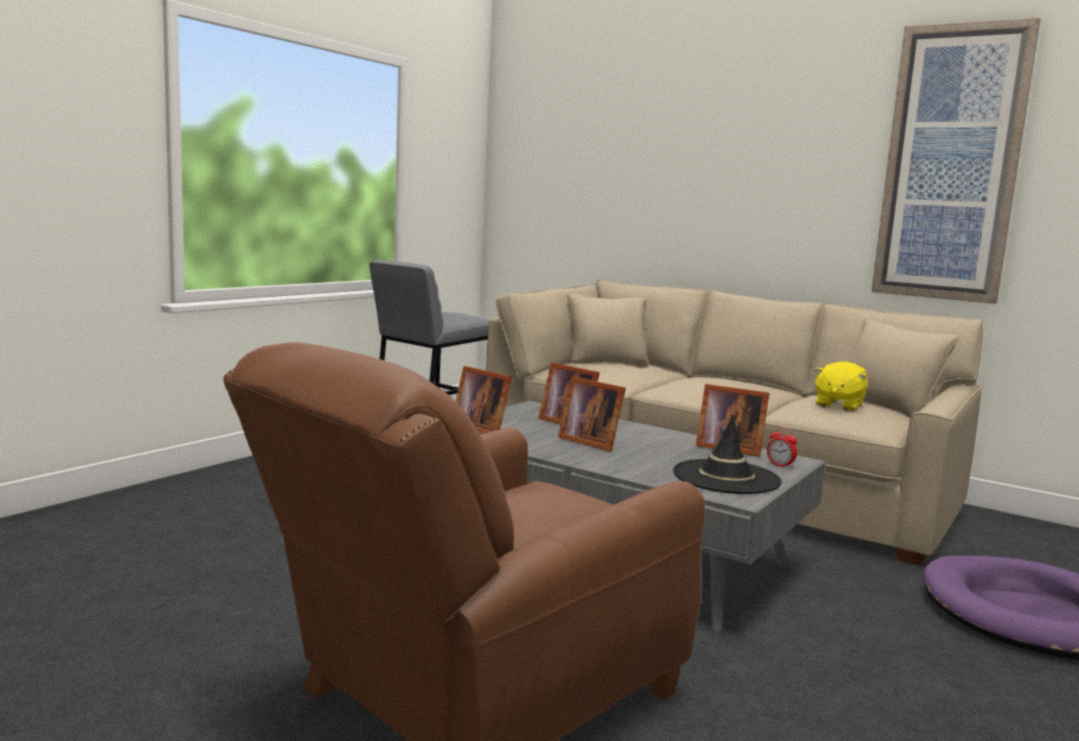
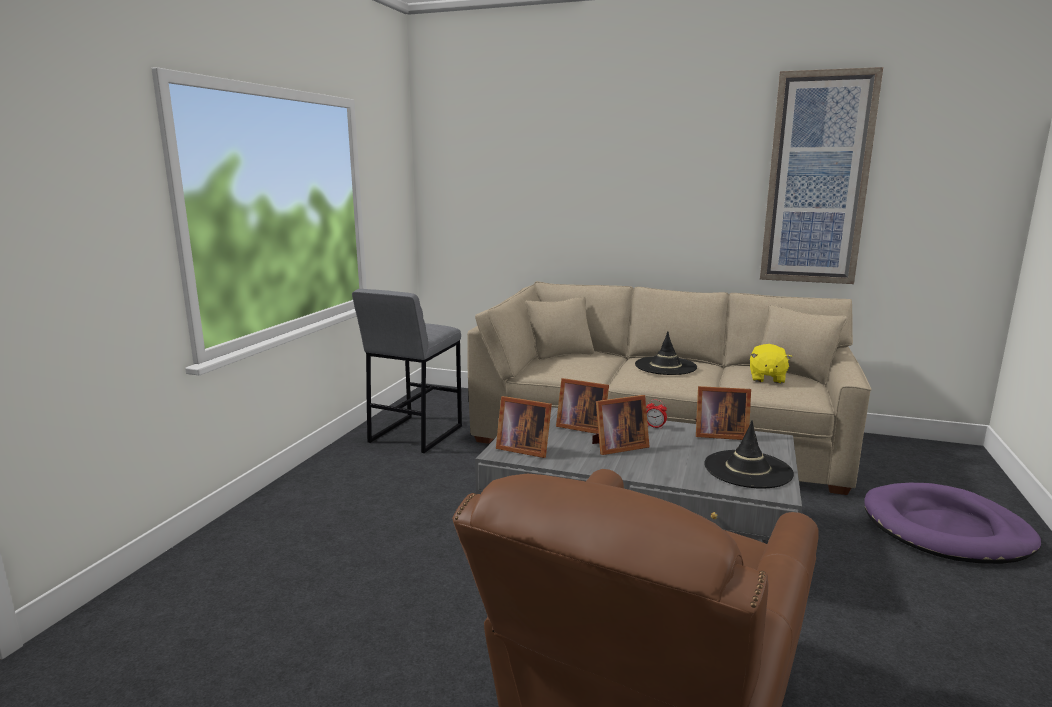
camera: 15 degrees left, 5 degrees up
(590, 442) = (617, 447): picture frame -> picture frame turned 45 degrees counterclockwise
(719, 382) = (665, 366): none -> black hat
(780, 465) = (770, 447): alarm clock -> alarm clock (655, 426)

